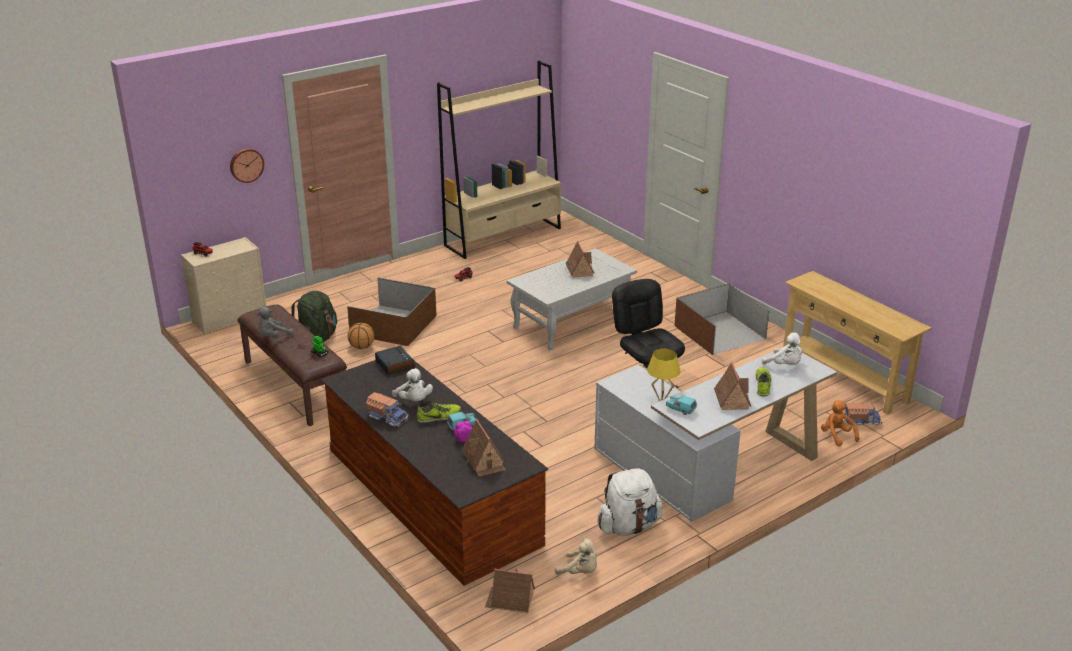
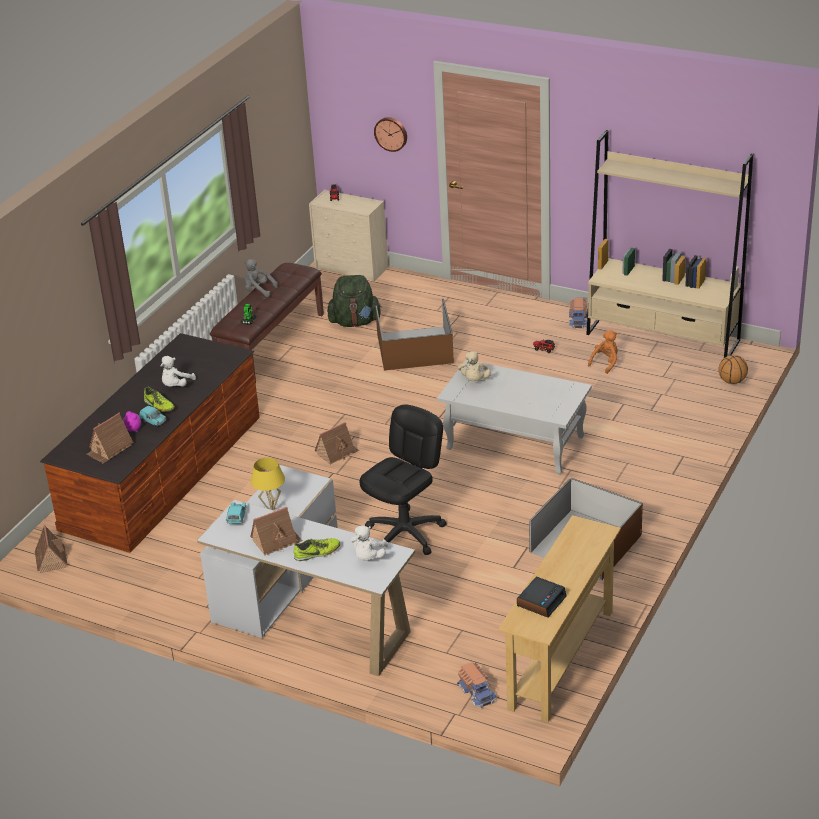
camera: 65 degrees right, 5 degrees up
(362, 347) = (361, 349): basketball -> basketball (732, 381)
(387, 417) = (143, 383): toy truck -> toy truck (579, 320)
(394, 364) = (227, 355): alarm clock -> alarm clock (541, 601)
(579, 270) = (529, 391): toy house -> toy house (337, 452)
(580, 572) = (106, 582): beige plush toy -> beige plush toy (474, 380)
(629, 526) = (184, 589): white backpack -> none
(837, 436) = (432, 681): orange plush toy -> orange plush toy (605, 363)

